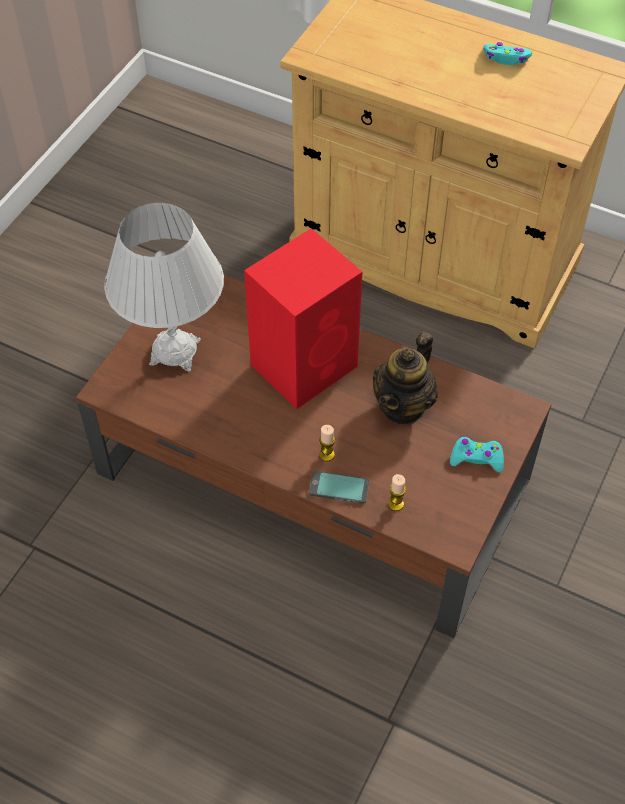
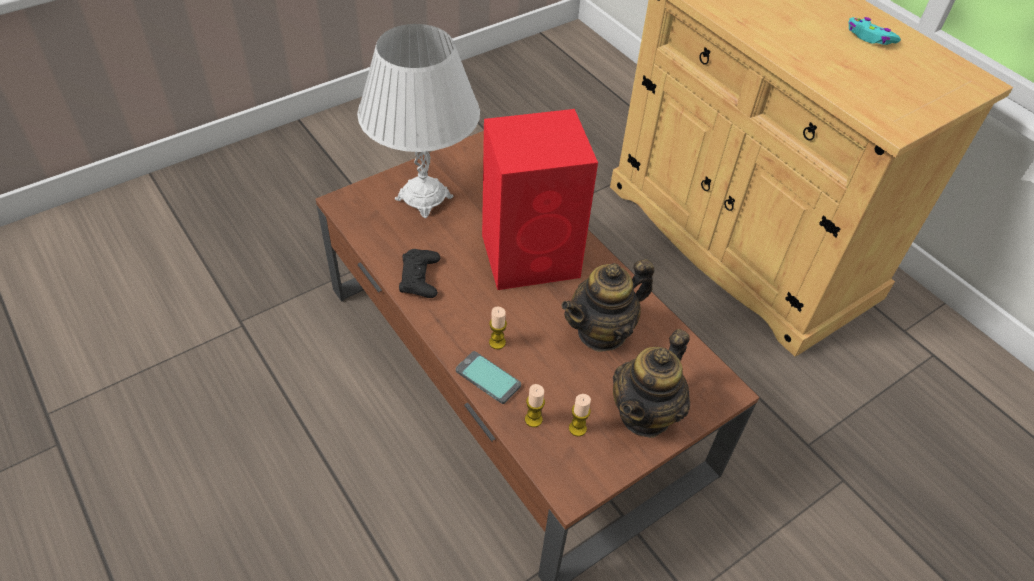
camera: 25 degrees right, 5 degrees down
(224, 428) = (420, 277): none -> black game controller
(433, 494) = (577, 428): none -> candle
(476, 458) = (645, 413): turquoise game controller -> teapot

